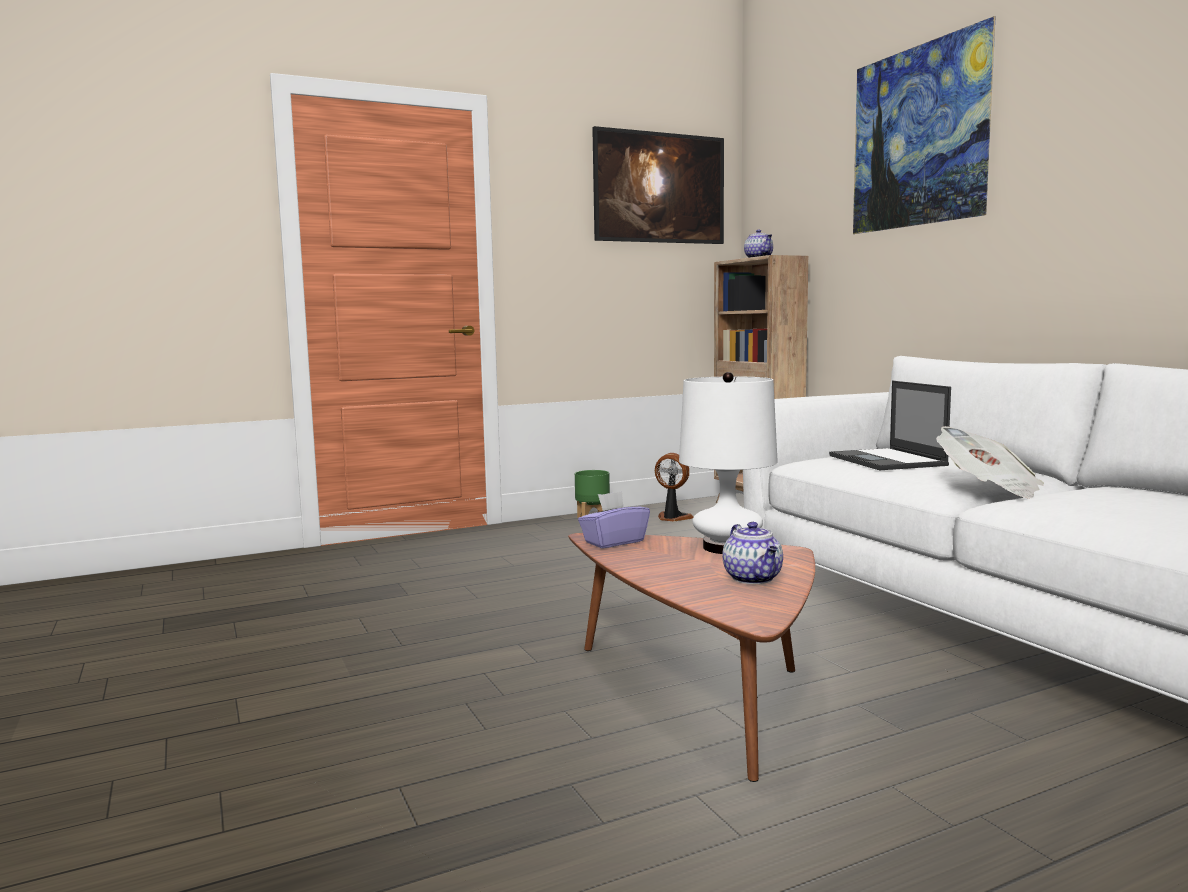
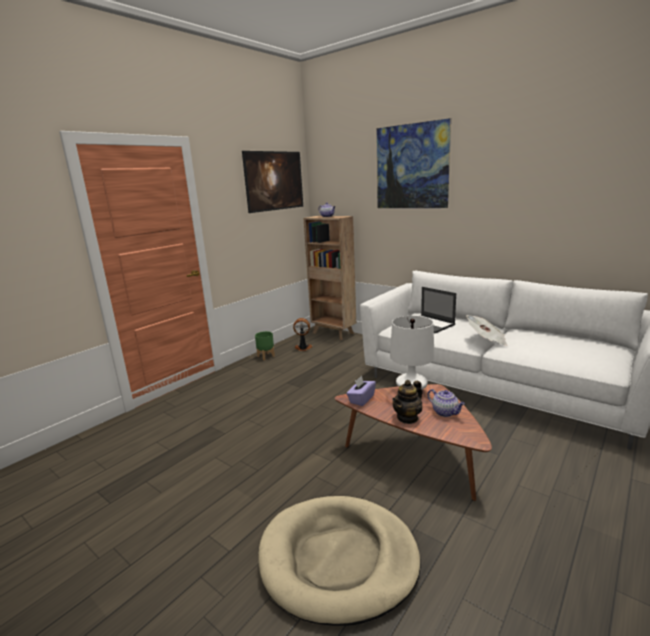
camera: 25 degrees left, 10 degrees up
(382, 781) = (338, 559): none -> beige dog bed
(663, 573) = (407, 418): none -> teapot

